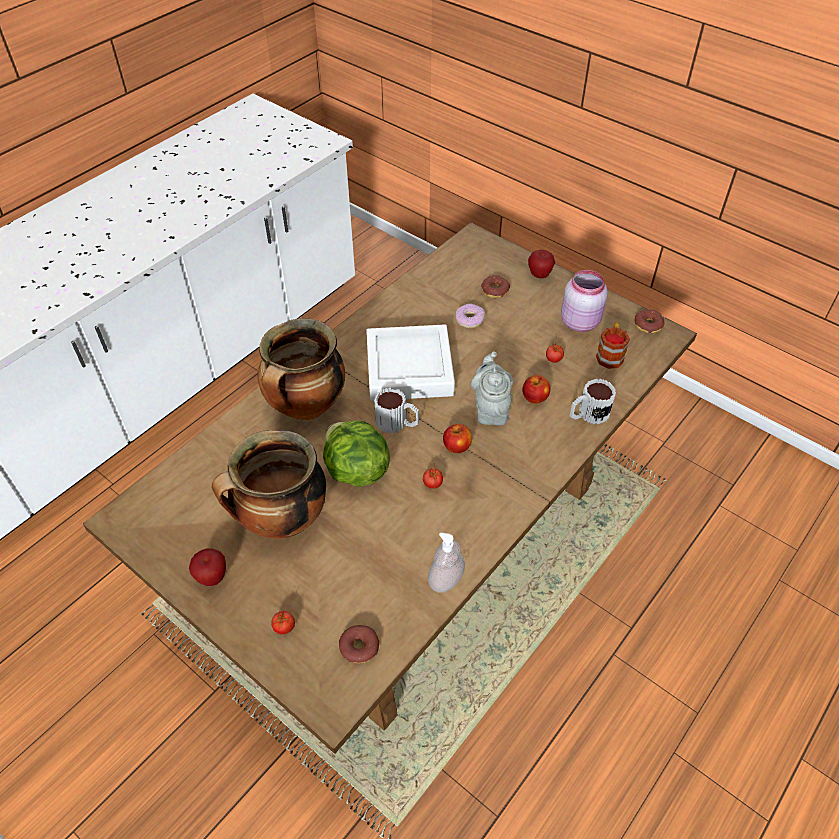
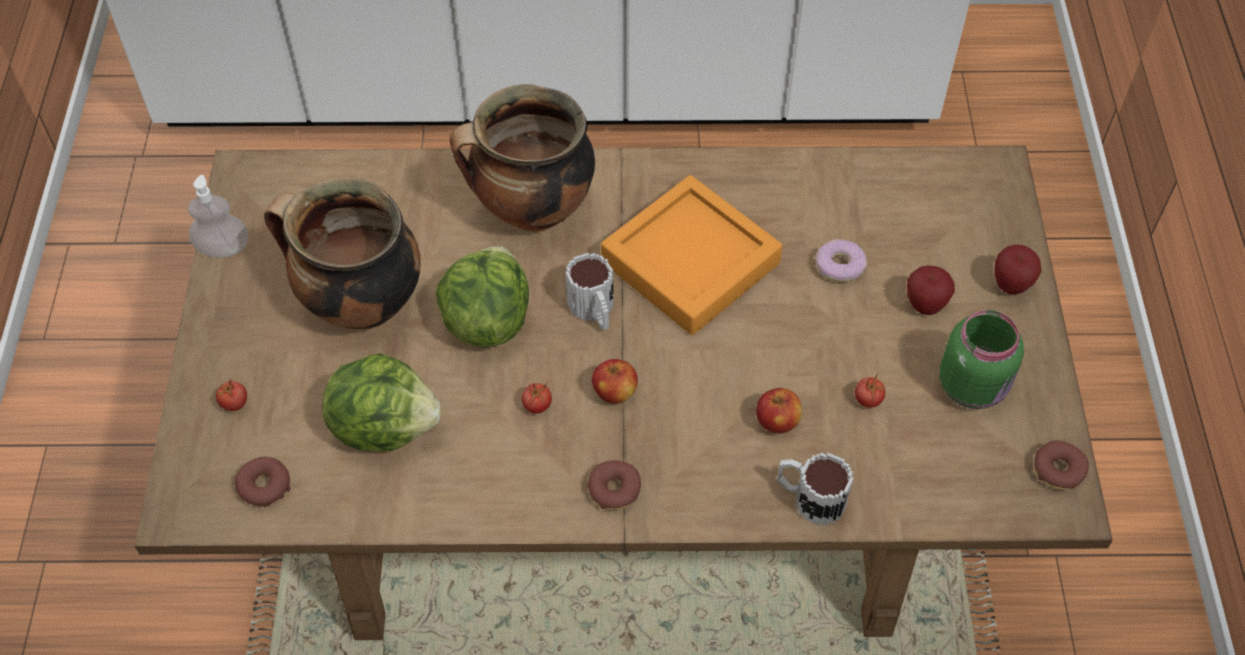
camera: 50 degrees right, 5 degrees up
(212, 577) = (241, 299): apple -> apple (925, 305)
(377, 560) = (384, 426): none -> lettuce
(409, 368) = (690, 262): white tray -> orange tray
(446, 579) = (416, 508): soap dispenser -> soap dispenser (223, 248)
(490, 409) = (710, 387): grey teapot -> none
(495, 290) = (924, 257): donut -> donut (614, 490)
(580, 321) = (974, 386): pink jar -> green jar
(610, 354) = (948, 458): mug -> none

